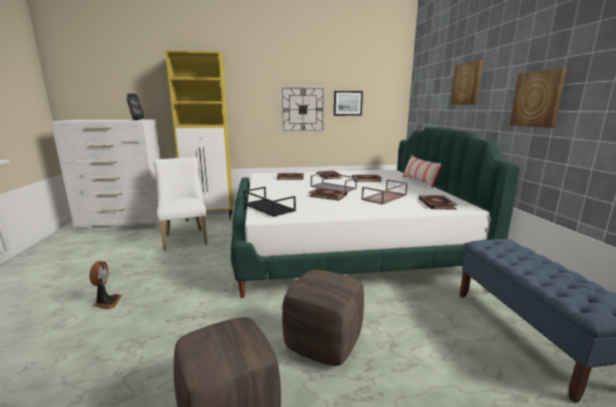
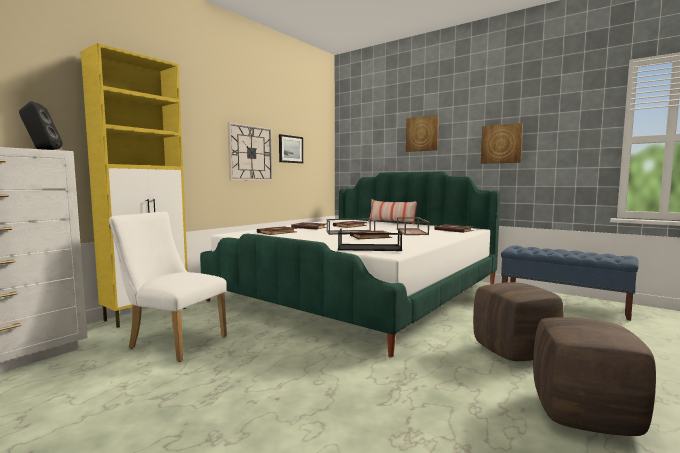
camera: 45 degrees left, 10 degrees down
(107, 302) = (260, 434): fan -> none

